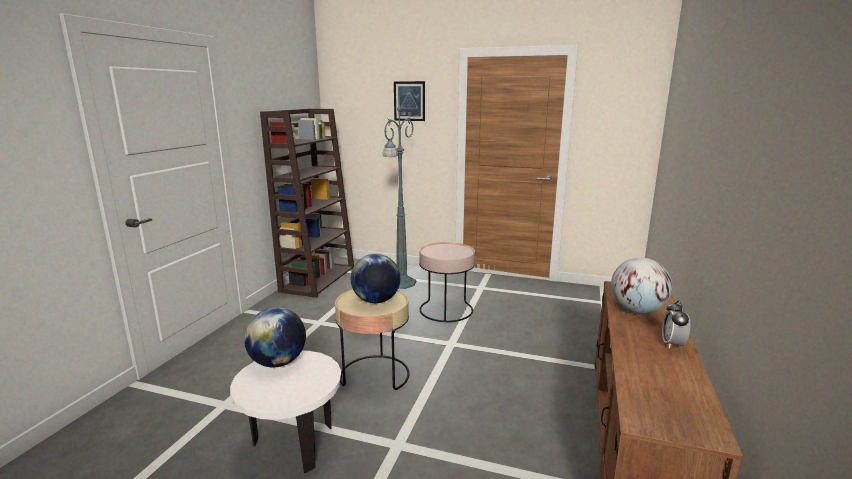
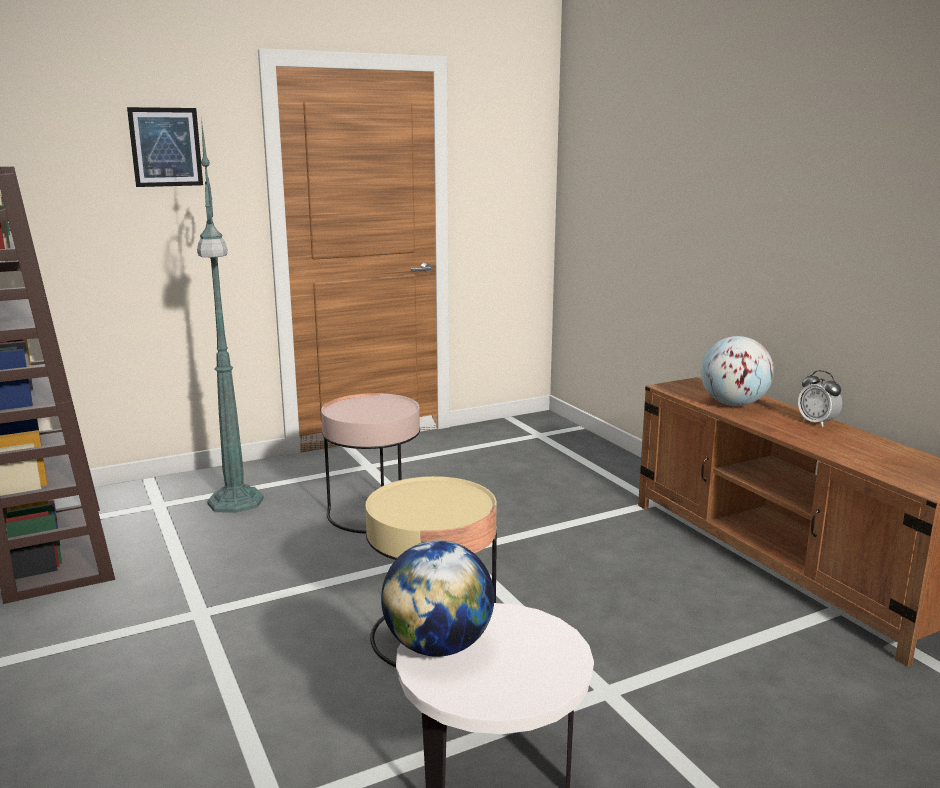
camera: 45 degrees left, 0 degrees up
(376, 301) = (435, 501): globe -> none

